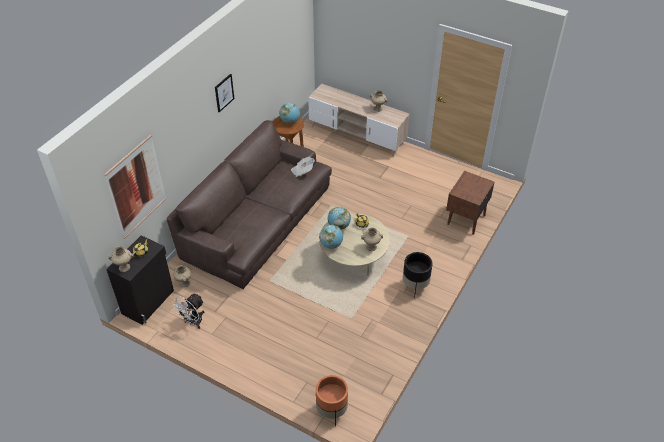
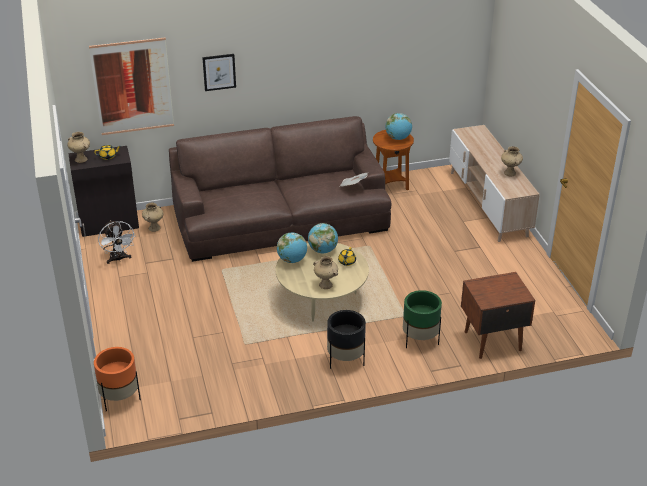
camera: 45 degrees right, 10 degrees down
(193, 322) = (118, 259): white fan -> white fan turned 105 degrees counterclockwise
(224, 92) = (296, 48): picture -> picture (219, 72)
(433, 245) = (420, 340): none -> green planter

